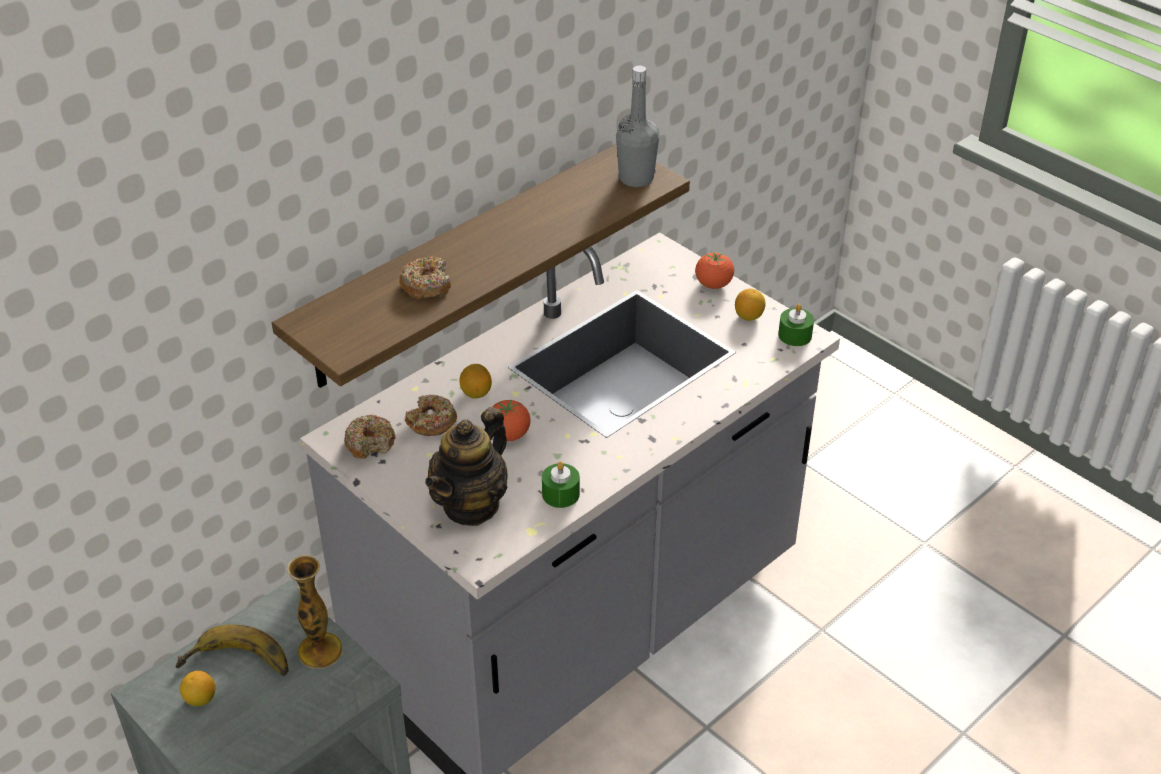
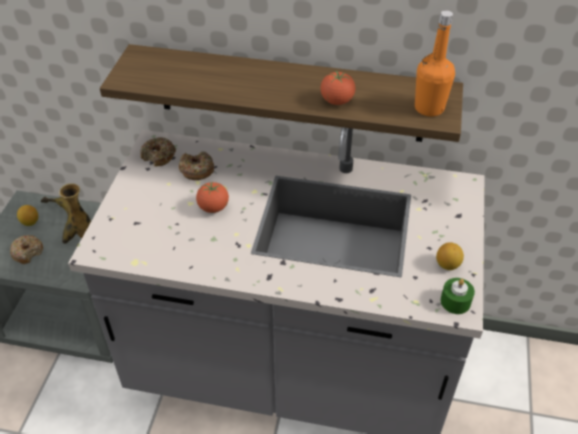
camera: 55 degrees right, 5 degrees up
(426, 285) = (214, 78): donut -> donut (27, 252)
(471, 505) = (138, 223): teapot -> none
(476, 393) = (238, 175): lemon -> none
(560, 494) = (178, 258): green candle -> none
(636, 178) = (429, 108): grey bottle -> orange bottle
(713, 284) = (460, 229): tomato -> tomato (337, 101)

